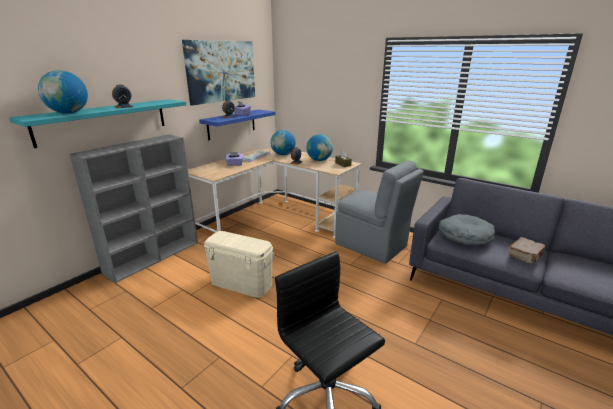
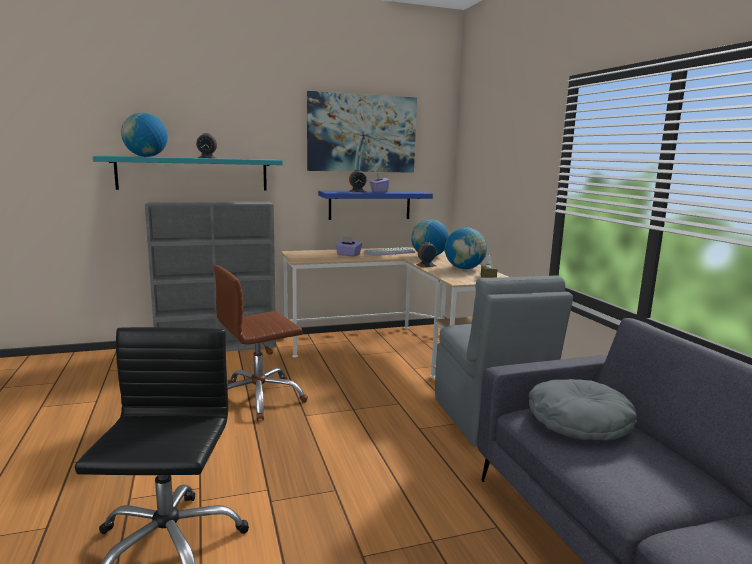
camera: 35 degrees right, 10 degrees down
(241, 283) = (258, 398): beige storage box -> brown office chair
(525, 256) = (656, 487): brown book -> none

